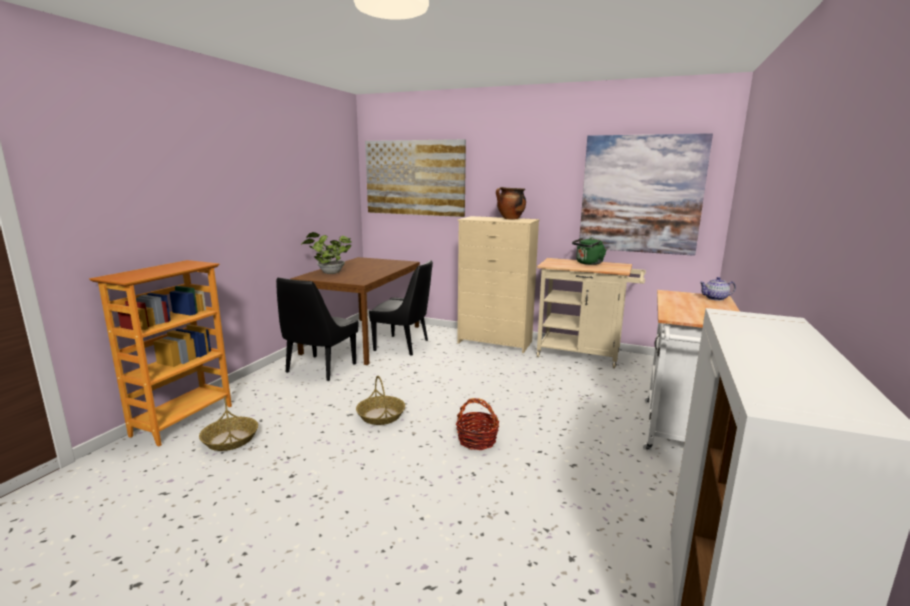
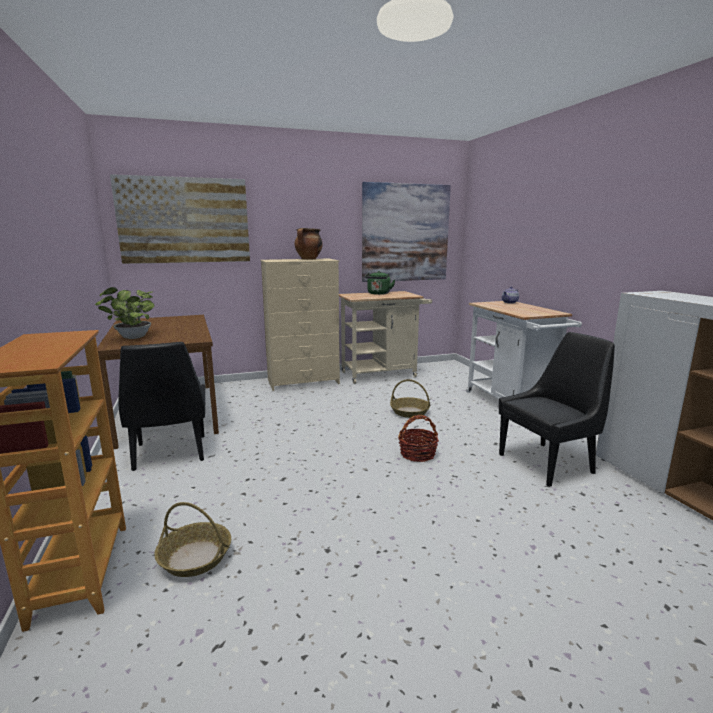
camera: 40 degrees left, 0 degrees up
(381, 416) = (314, 468): basket -> basket (410, 412)
(403, 345) = (225, 406): black chair -> black chair (548, 463)

